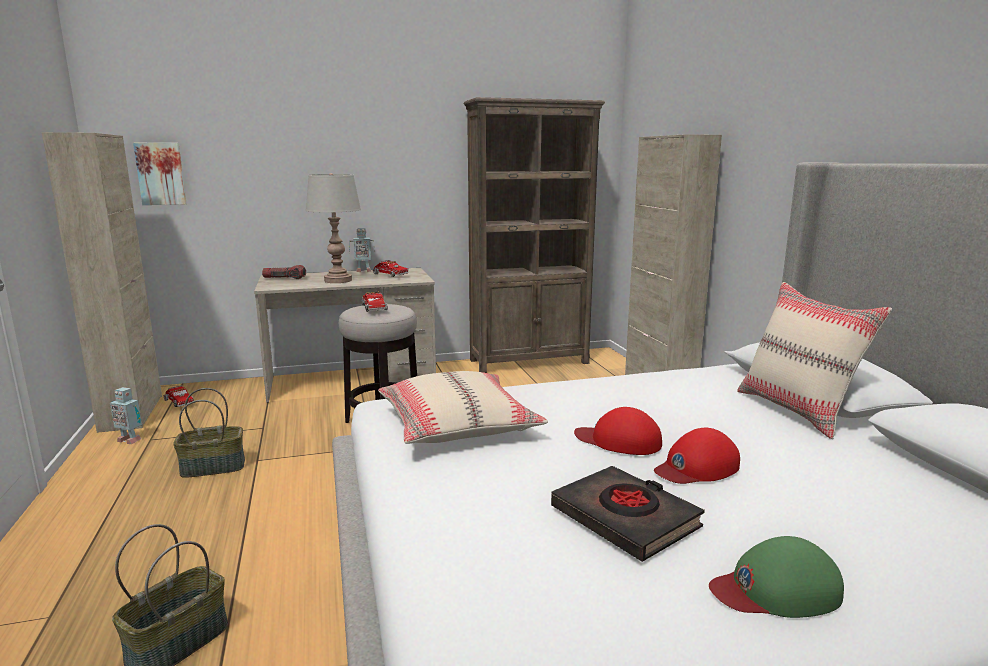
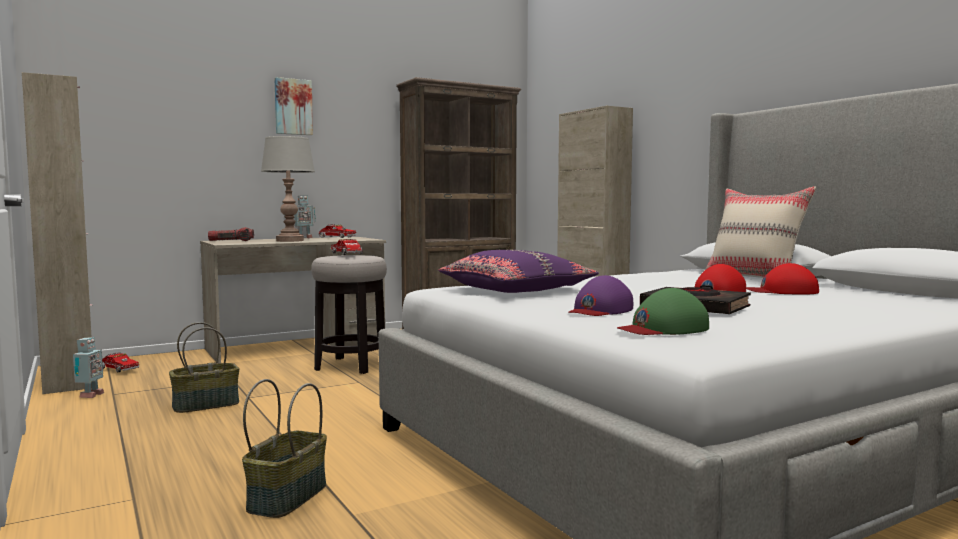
camera: 15 degrees left, 10 degrees down
(130, 440) = (89, 396): toy robot -> toy robot turned 90 degrees counterclockwise
(161, 174) = (102, 134): picture -> picture (293, 107)
(458, 425) = (516, 290): beige pillow -> purple pillow
(492, 511) = (600, 310): none -> purple cap
(619, 440) = (649, 288): red cap -> red cap (782, 291)
(776, 590) = (820, 318): green cap -> green cap (663, 329)

